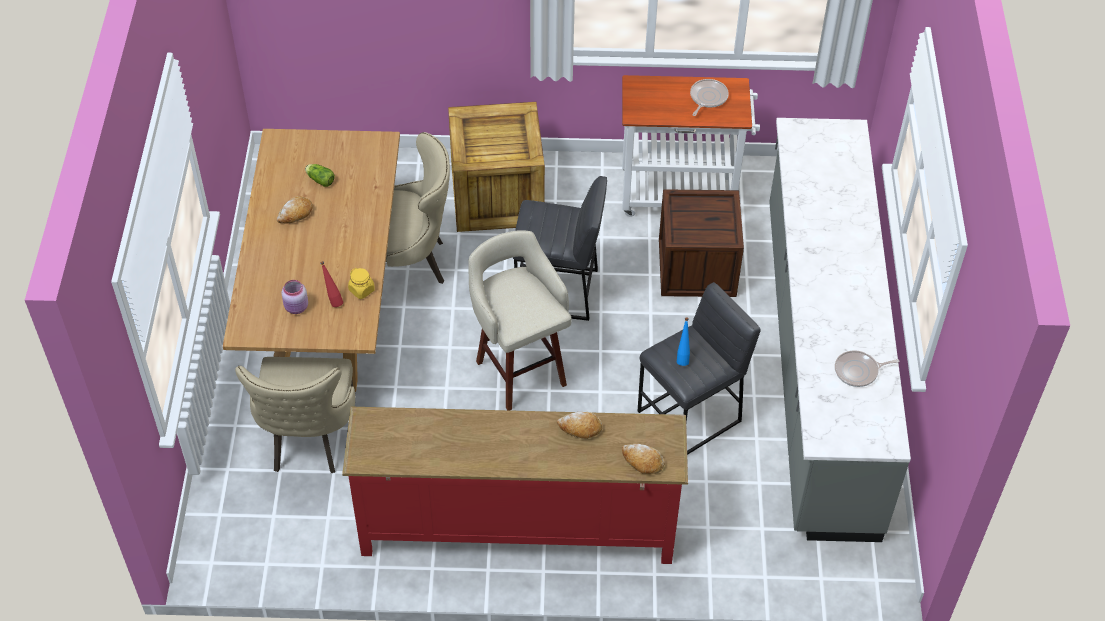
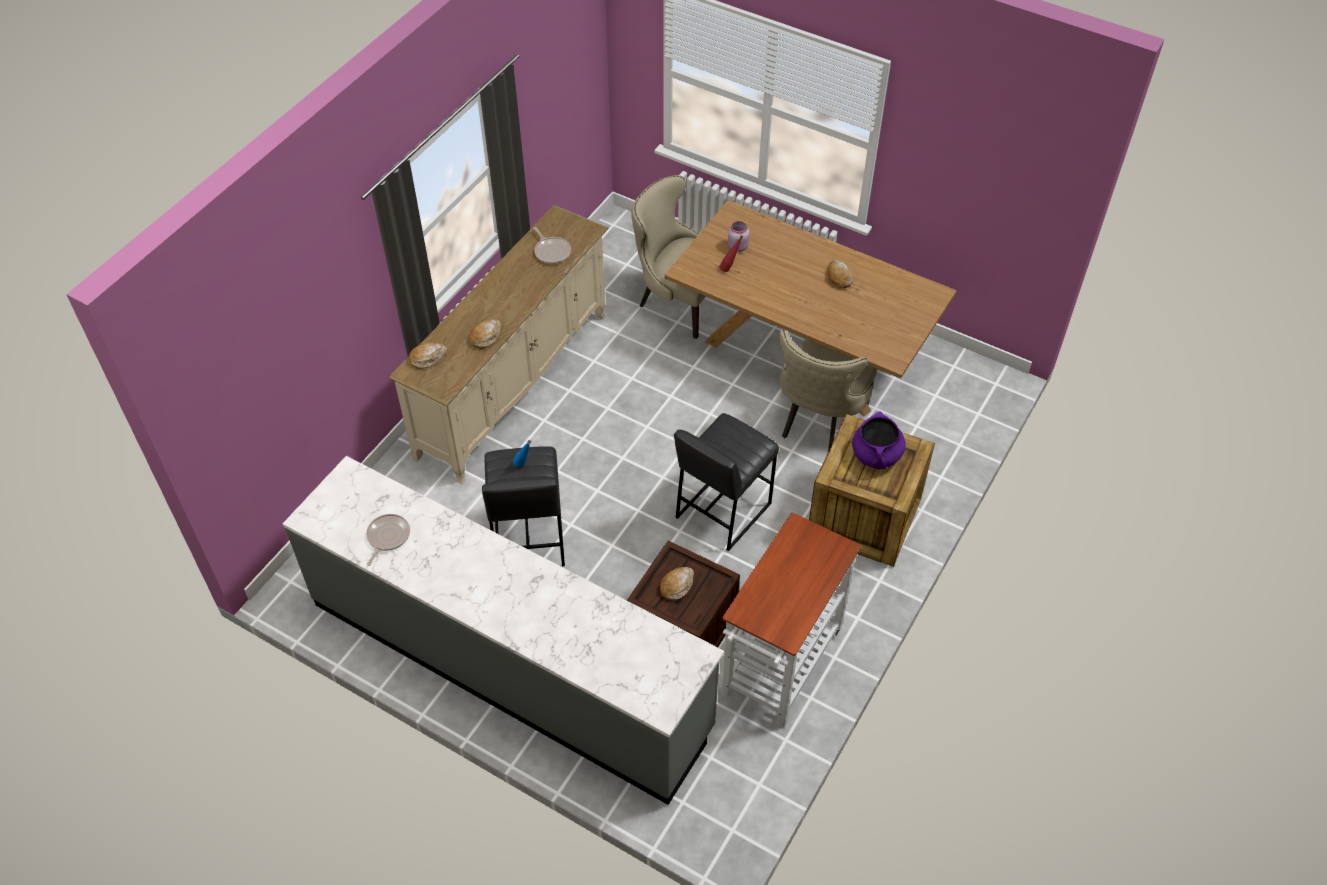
camera: 120 degrees right, 0 degrees up
(319, 179) = (870, 304): lettuce -> none
(362, 290) = (729, 287): yellow jar -> none
(484, 140) = (876, 455): none -> purple cooking pot
(517, 527) = (515, 385): red cabinet -> beige cabinet
(519, 370) = (656, 447): beige stool -> none
(702, 225) = (677, 586): none -> bread
(707, 98) = (786, 600): frying pan -> frying pan (552, 251)

